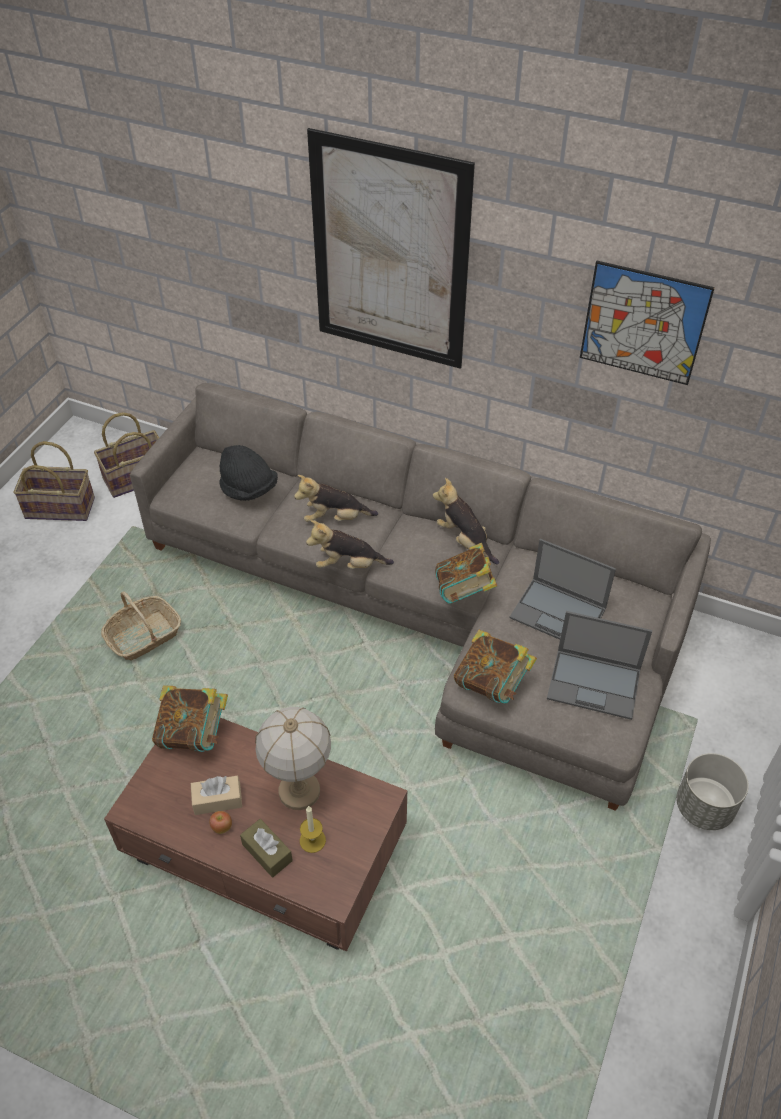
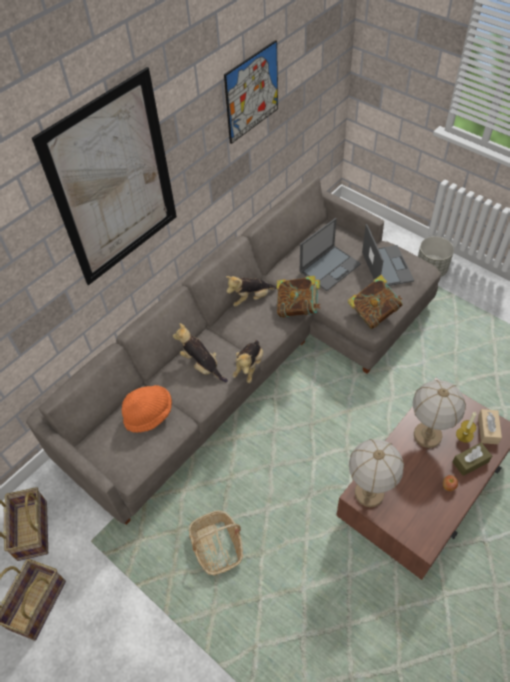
camera: 70 degrees left, 5 degrees up
(194, 733) = (368, 493): book -> table lamp
(217, 800) = (426, 486): beige tissue box -> beige tissue box (487, 430)
(248, 489) = (149, 414): black hat -> orange hat
(335, 518) = (202, 365): plush toy -> plush toy turned 120 degrees clockwise
(595, 684) = (386, 266): laptop -> laptop turned 45 degrees counterclockwise

